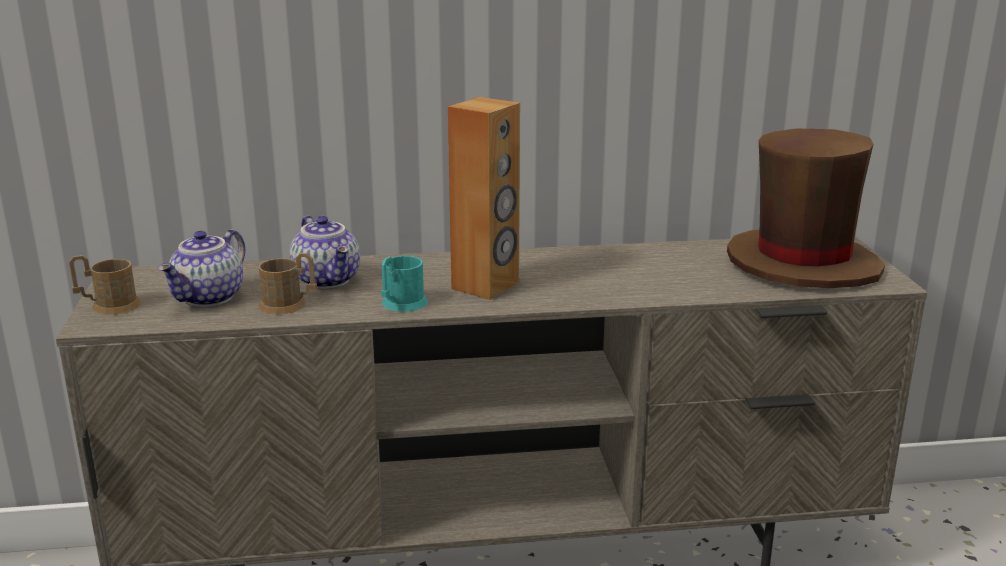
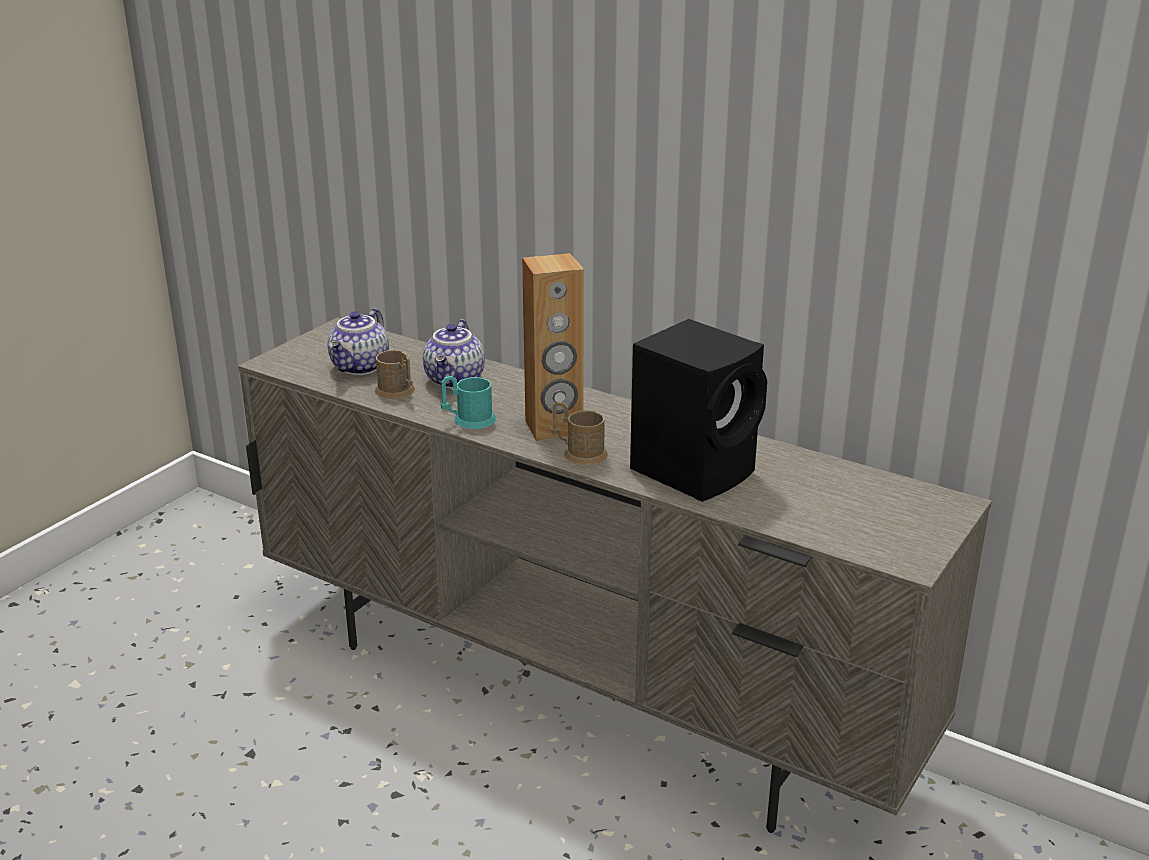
camera: 40 degrees right, 5 degrees up
(109, 306) = (296, 352): brown mug -> brown mug (579, 453)
(209, 298) = (361, 367): teapot -> teapot turned 45 degrees counterclockwise
(649, 277) = (696, 470): none -> black speaker
(802, 264) = (863, 511): brown hat -> none

